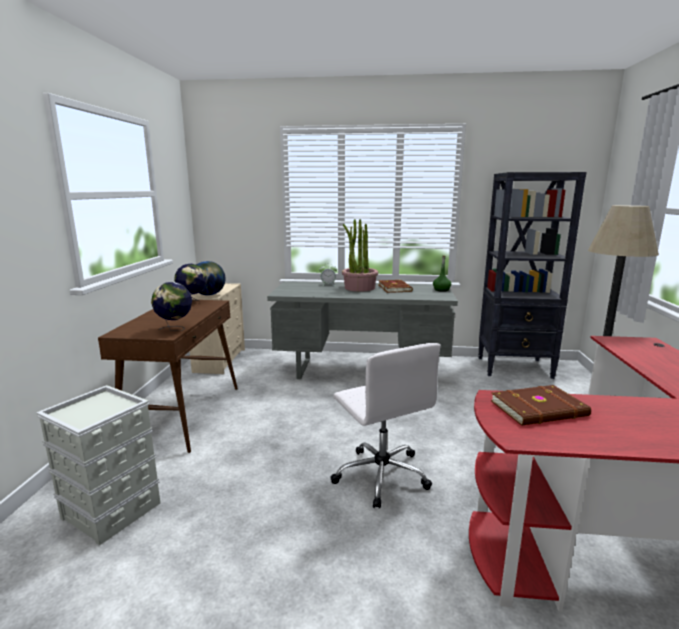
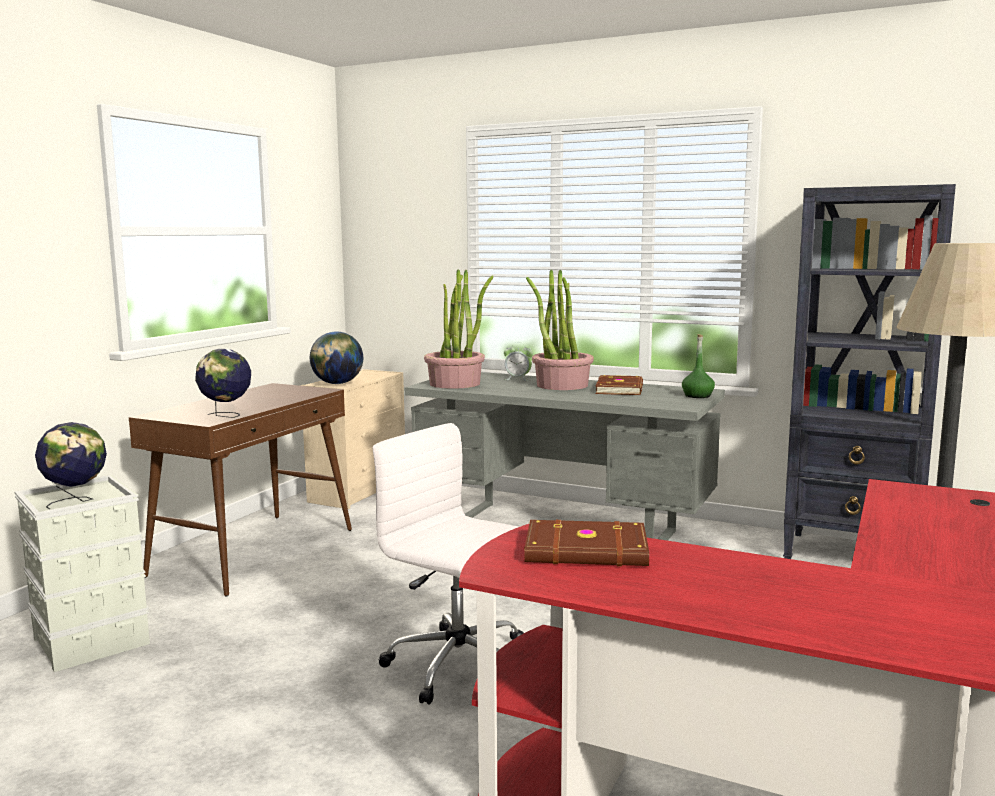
camera: 20 degrees right, 5 degrees down
(193, 302) = (292, 388): globe -> globe (76, 502)
(296, 291) = (455, 384): none -> potted plant
(381, 474) = (460, 665): white office chair -> white office chair turned 135 degrees clockwise

